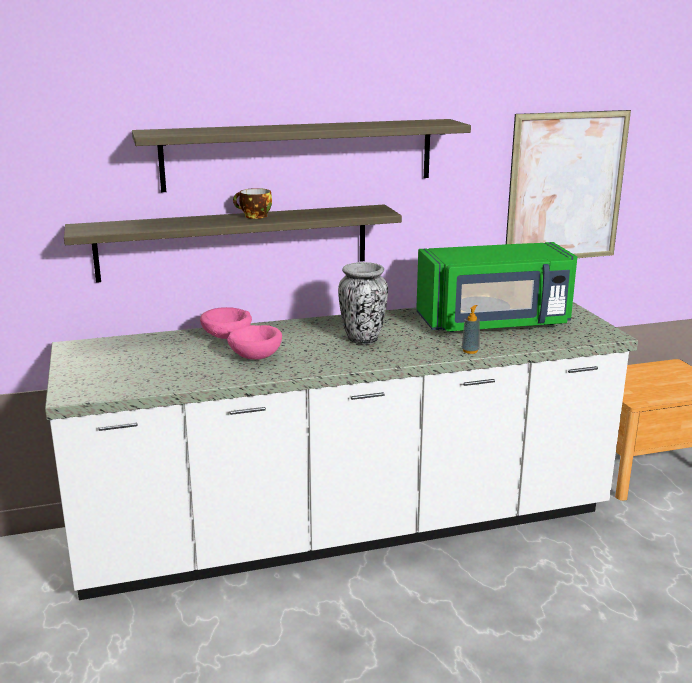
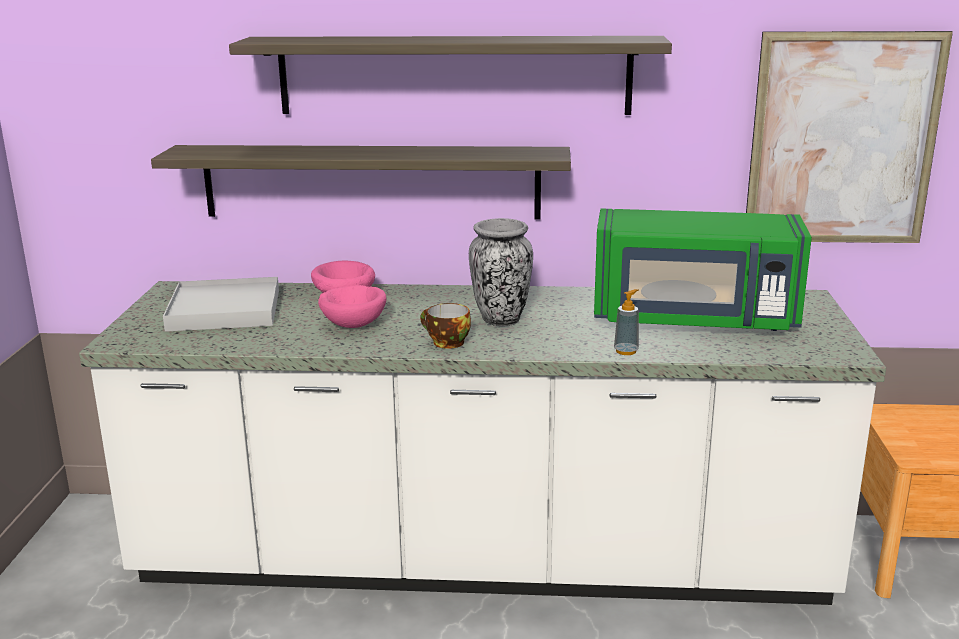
camera: 20 degrees right, 0 degrees up
(137, 358) = (224, 310): none -> white tray
(254, 216) = (387, 150): cup -> cup (445, 343)

